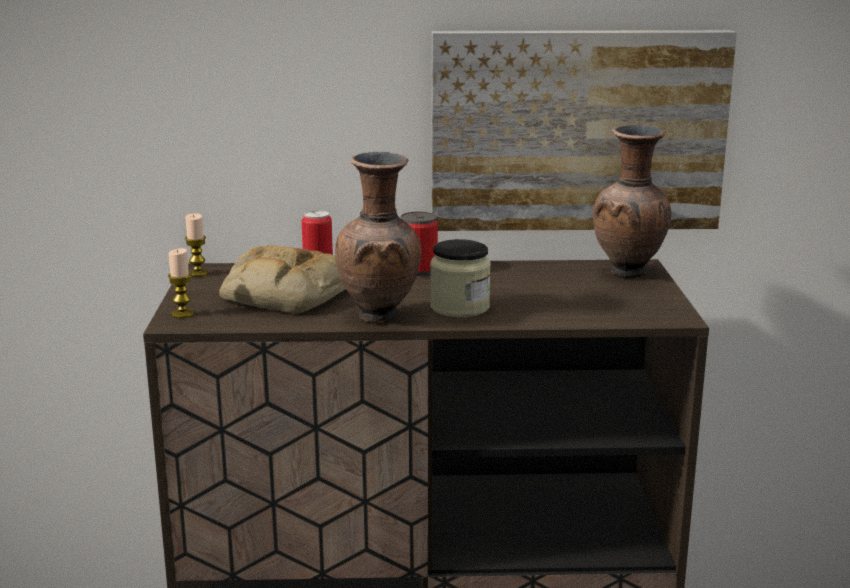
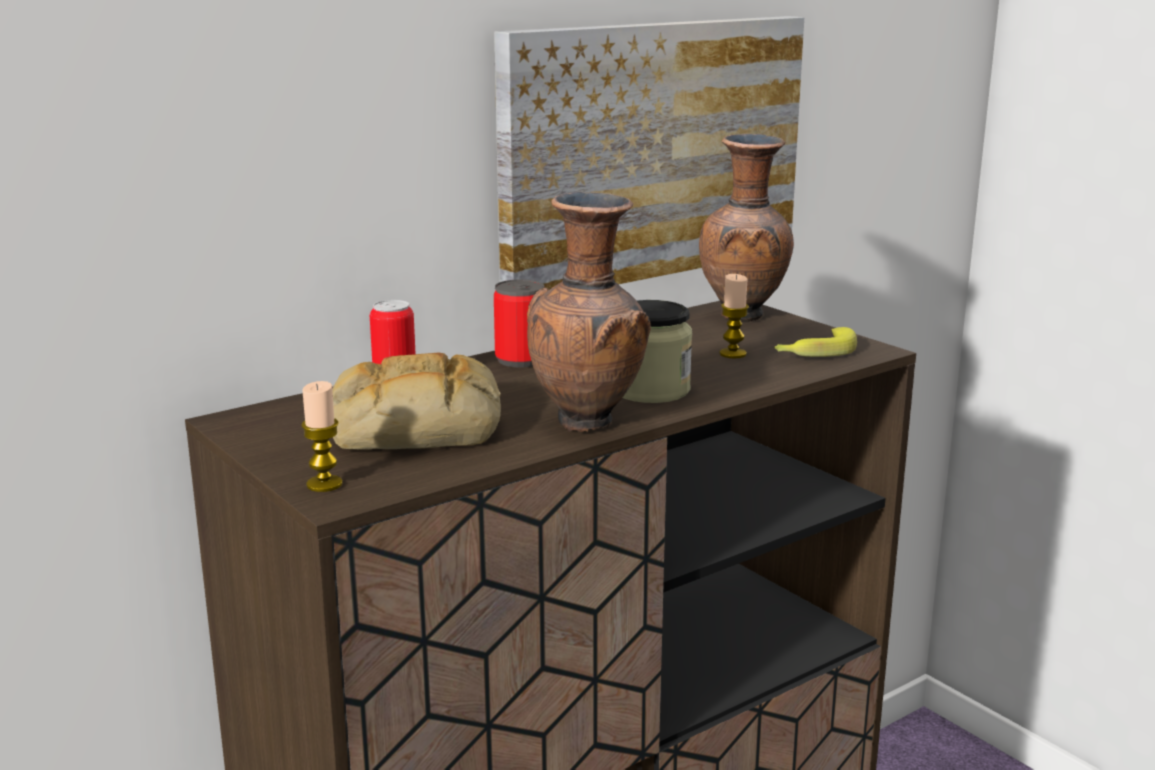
camera: 35 degrees left, 0 degrees up
(198, 273) = (237, 427): candle -> candle (732, 354)
(626, 309) = (814, 352): none -> banana

